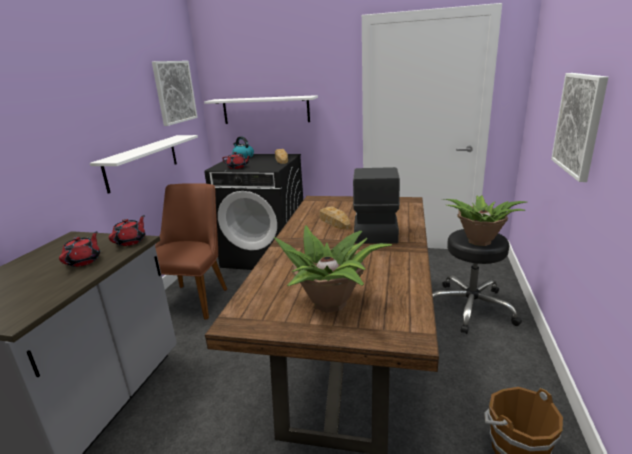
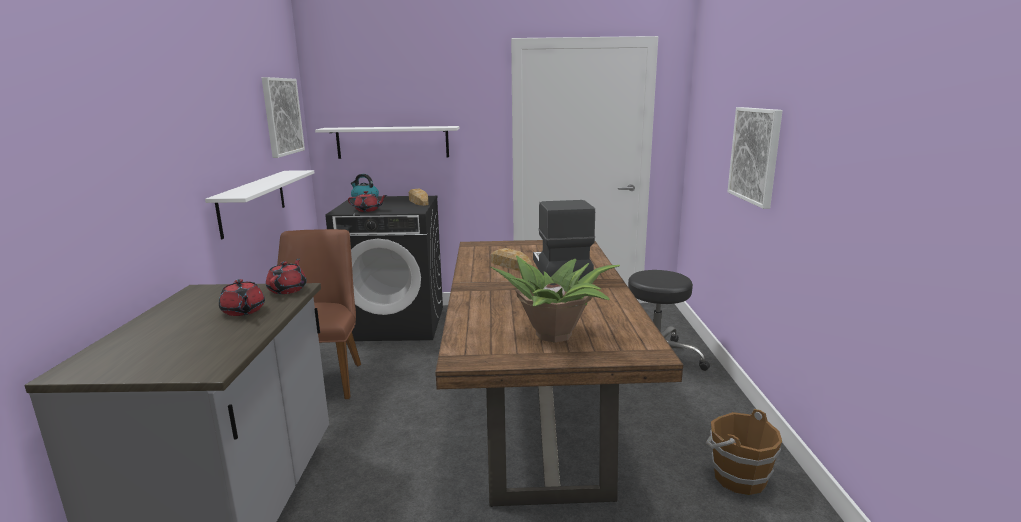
camera: 15 degrees left, 5 degrees down
(84, 261) = (243, 311): red teapot -> red teapot turned 150 degrees clockwise
(478, 241) = (661, 280): potted plant -> none

